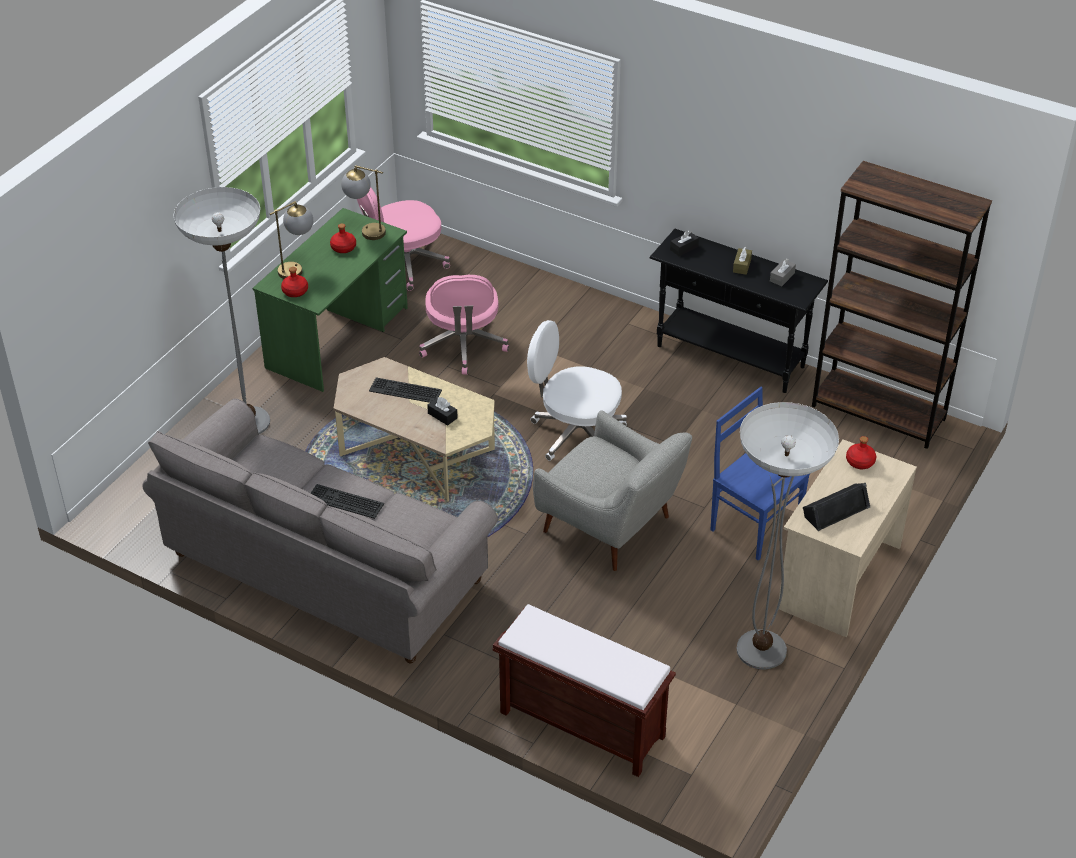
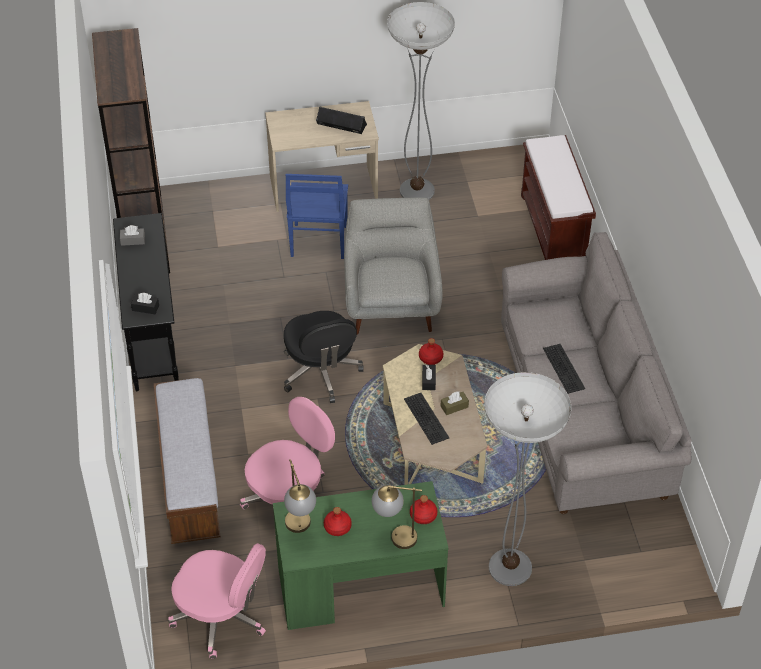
camera: 130 degrees left, 5 degrees up
(548, 307) = (189, 478): none -> bench
(575, 433) = (321, 373): white office chair -> black office chair
(742, 265) = (138, 267): brown tissue box -> brown tissue box (454, 406)
(860, 462) = (287, 134): red bottle -> red bottle (431, 358)

